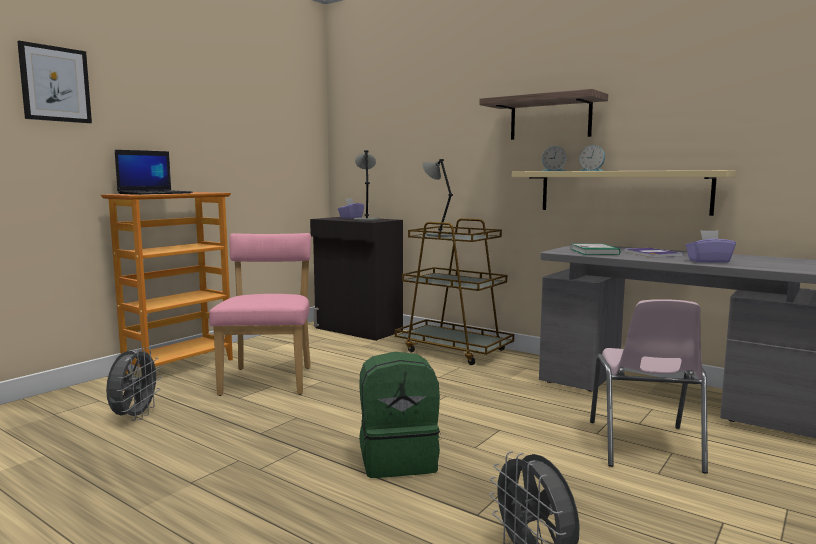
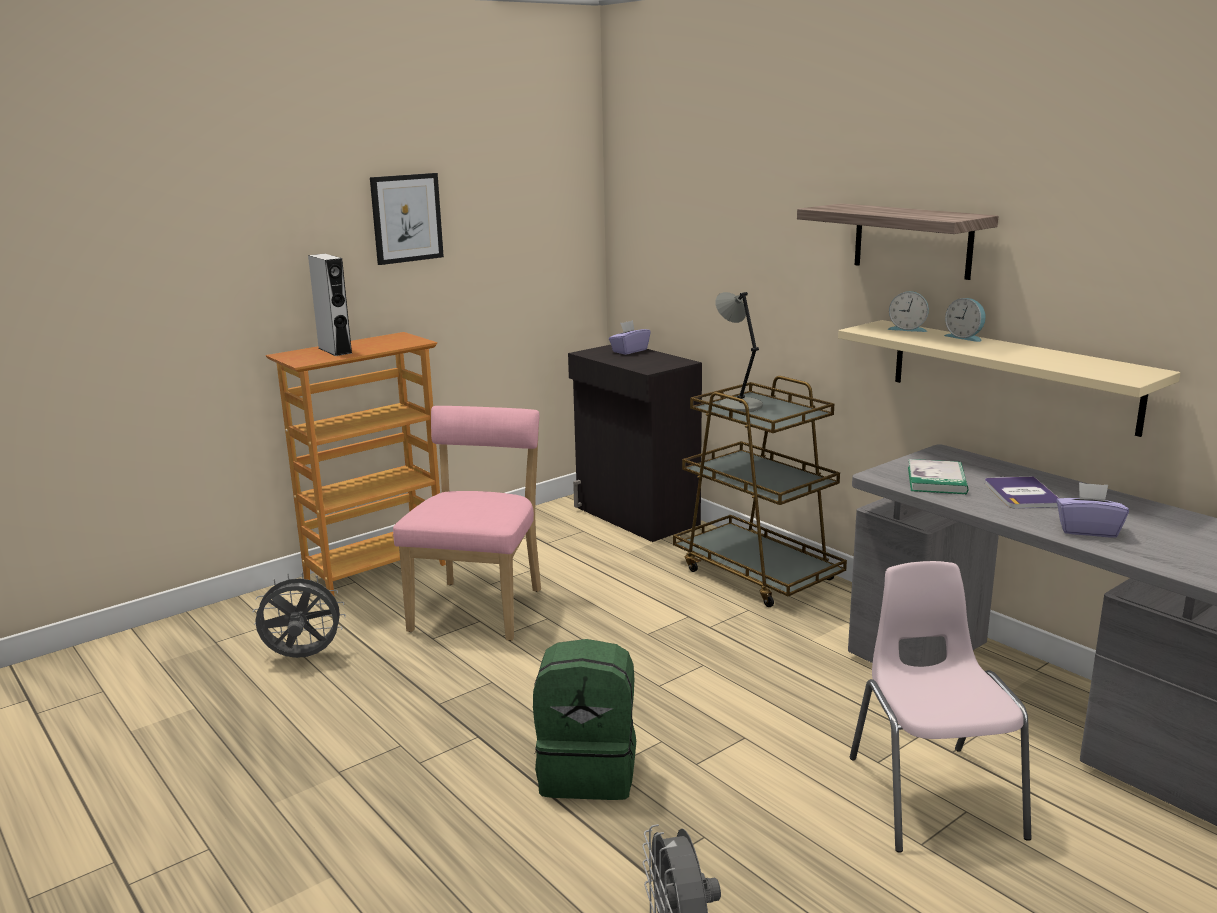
camera: 15 degrees right, 10 degrees up
(55, 84) = (201, 217): picture -> picture (406, 218)
(135, 417) = (302, 658): grey fan -> grey fan turned 120 degrees counterclockwise
(155, 193) = (335, 350): laptop -> grey speaker
(366, 220) = (645, 363): grey table lamp -> none
(644, 446) = (932, 795): pink chair -> pink chair turned 150 degrees clockwise

